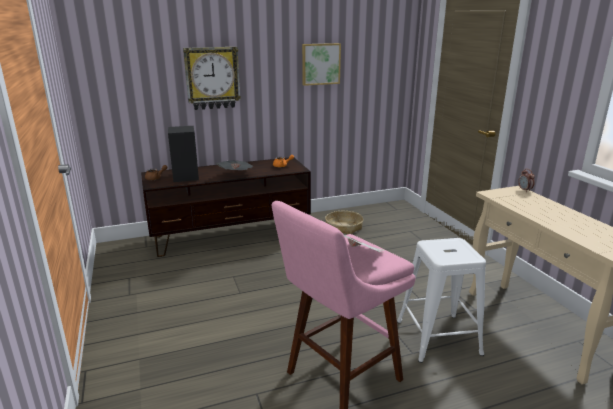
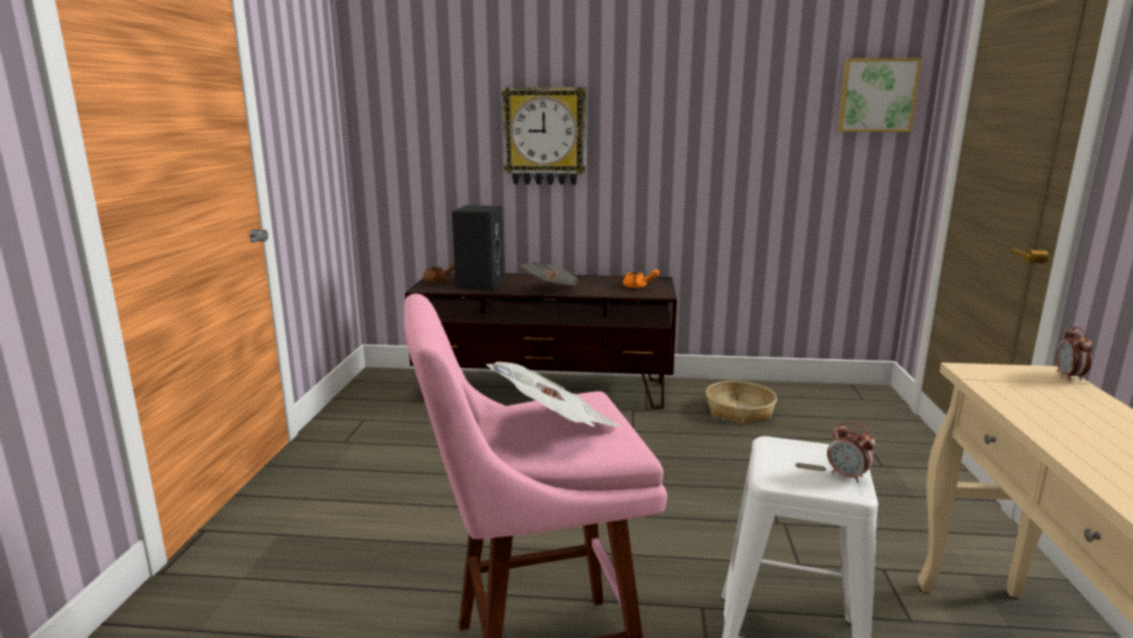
camera: 25 degrees right, 5 degrees down
(320, 64) = (731, 120): picture -> picture (876, 95)
(467, 251) = (847, 476): none -> alarm clock

